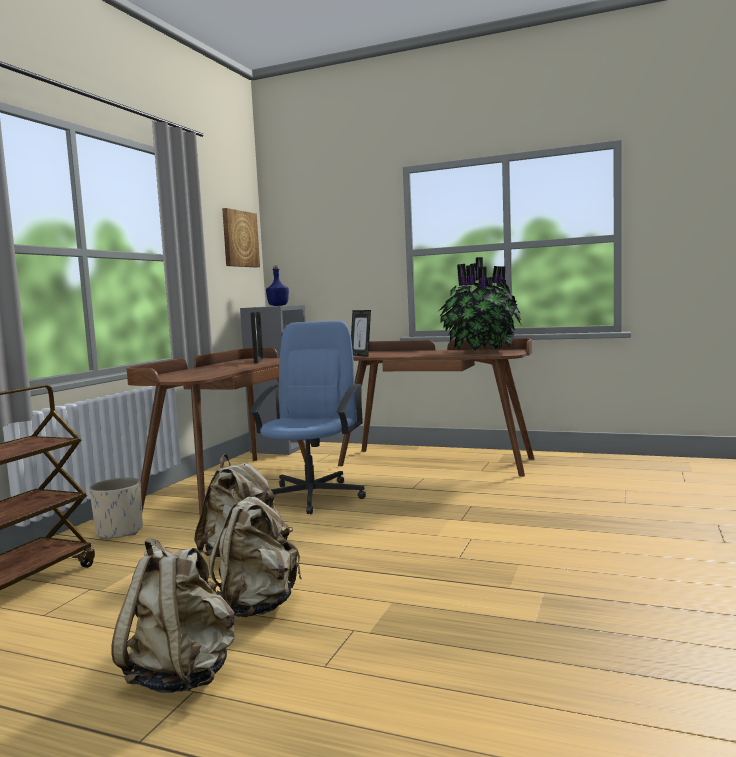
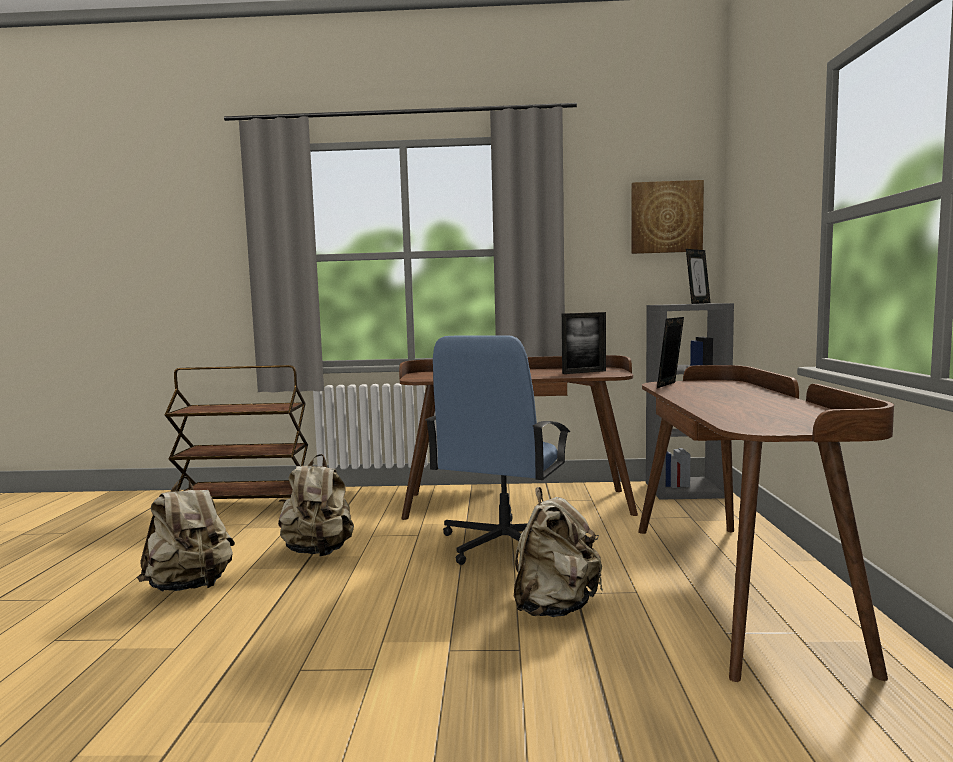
camera: 70 degrees right, 0 degrees up
(119, 532) = (368, 501): beige planter -> none
(182, 674) = (80, 589): beige backpack -> beige backpack (555, 607)
(278, 305) = (698, 303): blue bottle -> picture frame
(312, 496) = (503, 544): blue office chair -> blue office chair turned 120 degrees clockwise
(480, 352) = (779, 415): potted plant -> none

